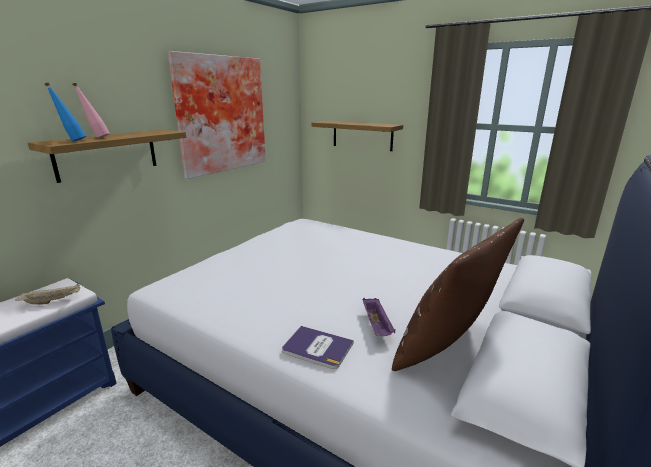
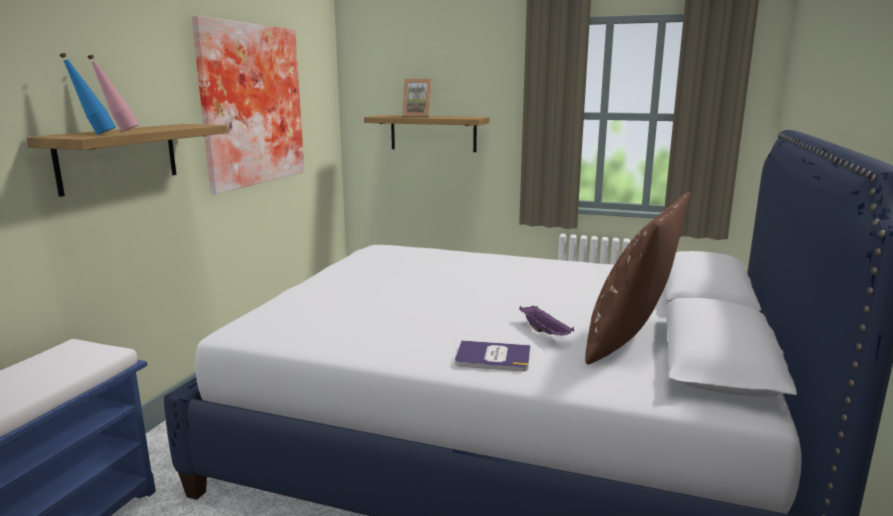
camera: 15 degrees left, 5 degrees down
(53, 301) = (78, 364): beige tray -> none
(349, 122) = (417, 116): none -> picture frame

